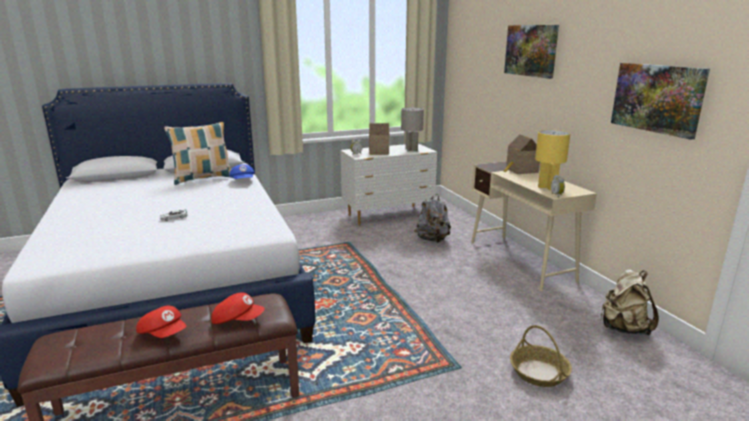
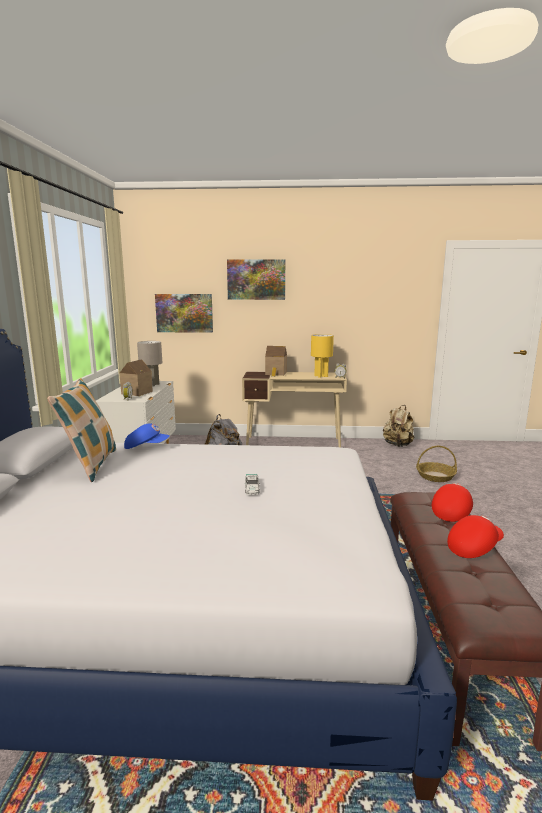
camera: 65 degrees left, 5 degrees down
(657, 98) = (378, 303): picture -> picture (184, 313)

